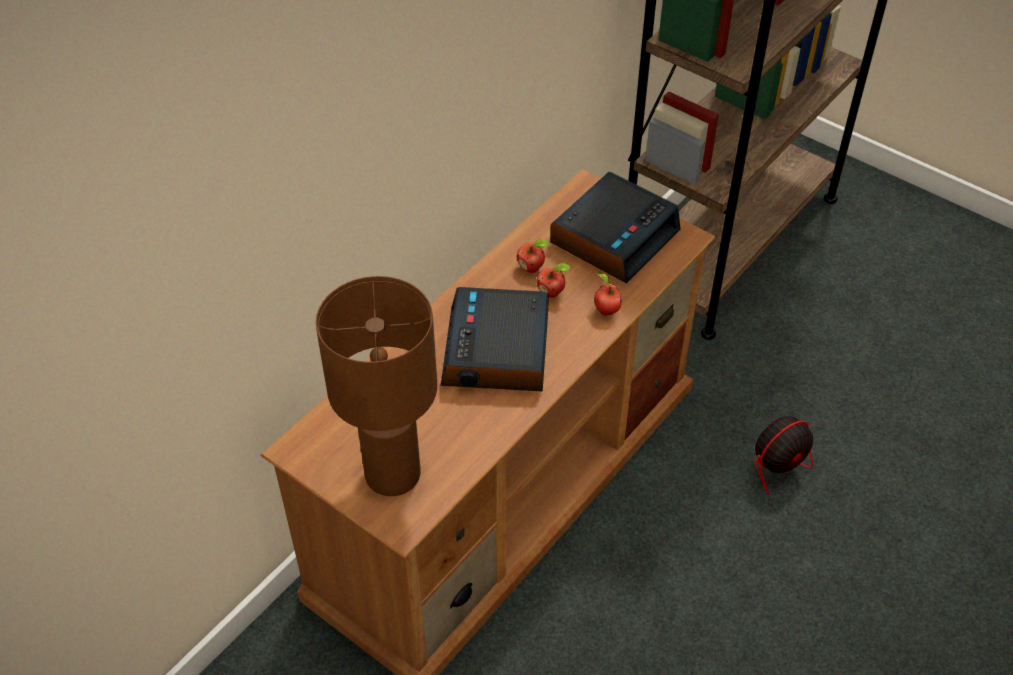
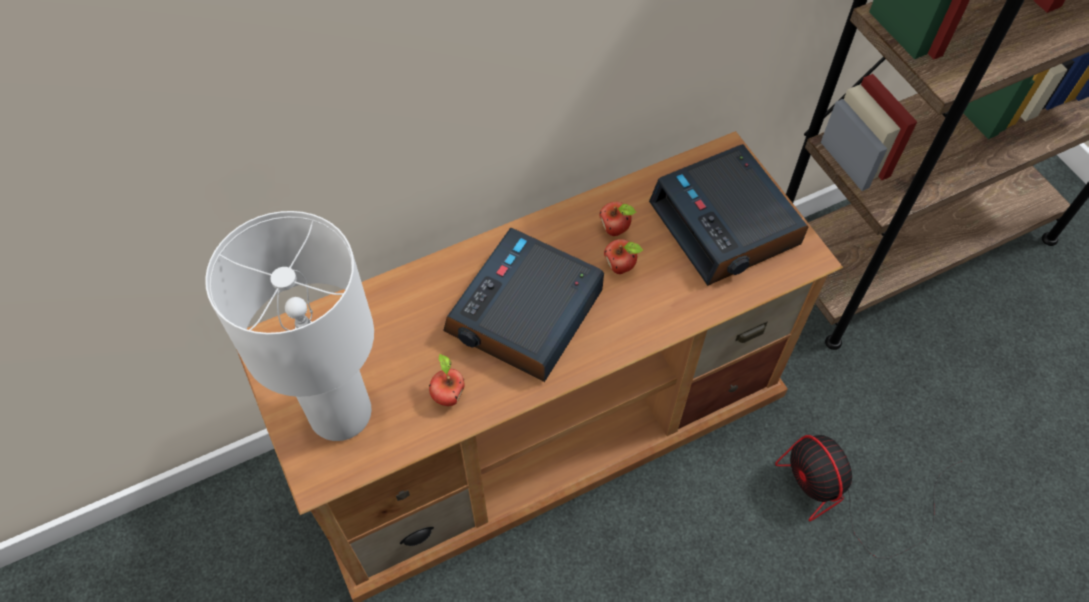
camera: 25 degrees right, 10 degrees up
(394, 475) = (341, 415): brown table lamp -> white table lamp
(605, 310) = (667, 311): apple -> apple (447, 395)
(614, 236) = (726, 225): alarm clock -> alarm clock turned 90 degrees clockwise
(777, 444) = (844, 497): fan -> fan turned 75 degrees clockwise

